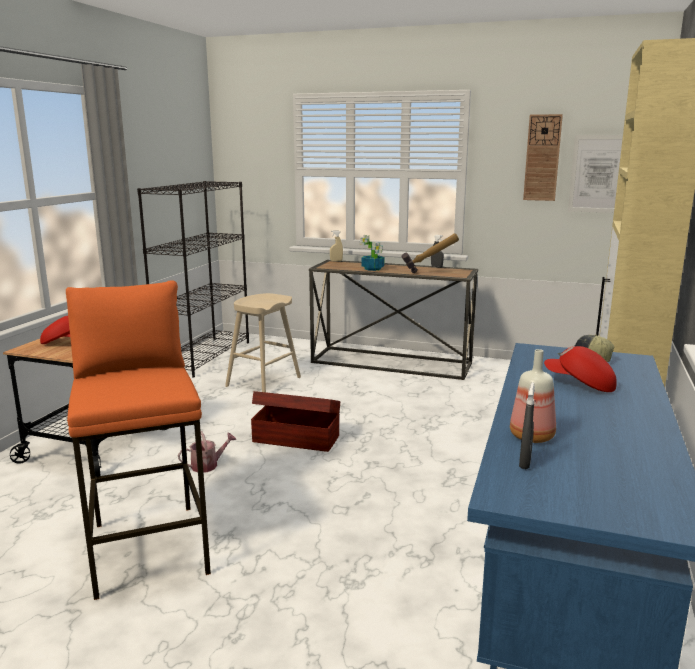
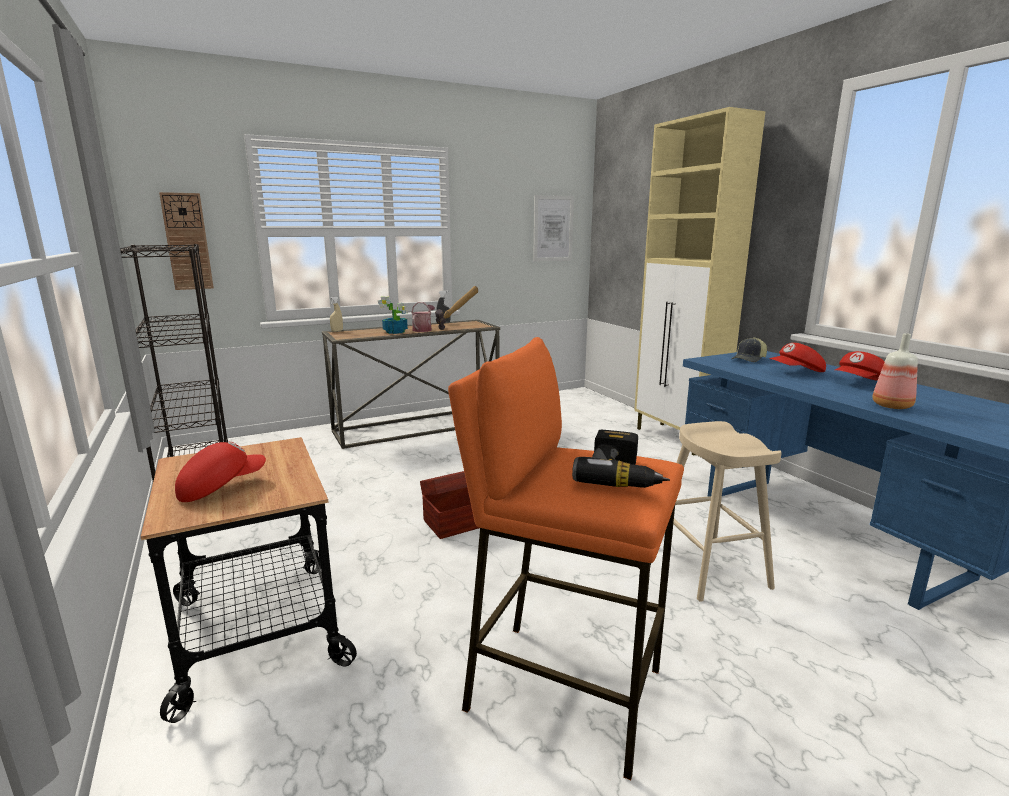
camera: 45 degrees left, 0 degrees up
(136, 387) = (622, 475): none -> power drill
(208, 465) = (445, 581): watering can -> watering can (423, 329)
(263, 382) = (330, 481): beige stool -> beige stool (708, 566)
(525, 463) = (943, 420): grey spray bottle -> none
(542, 158) = (511, 215): wall clock -> wall clock (187, 242)
(606, 413) = (860, 383): none -> red cap

